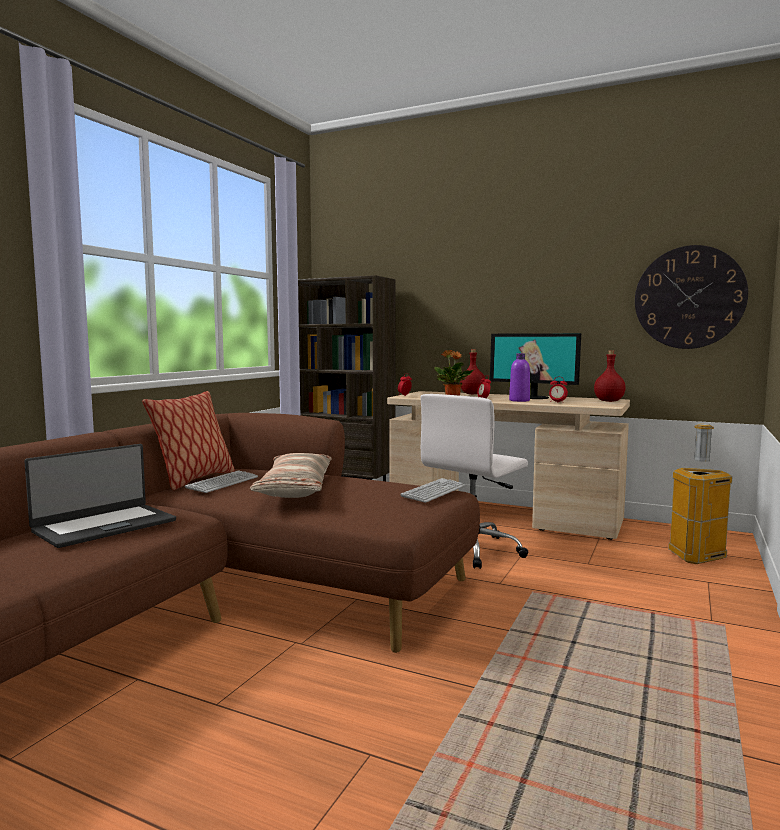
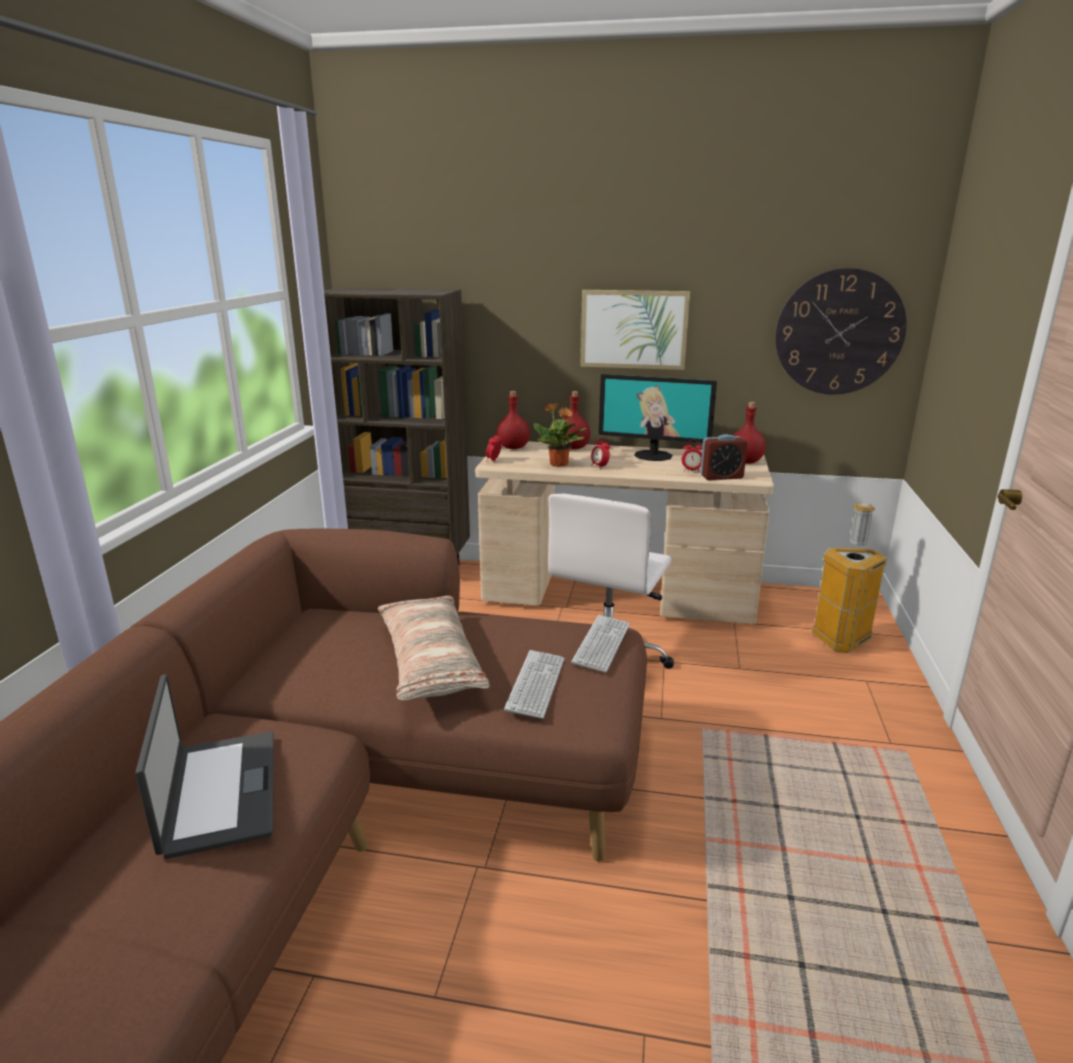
camera: 15 degrees left, 15 degrees up
(104, 526) = (218, 792): laptop -> laptop turned 45 degrees counterclockwise
(194, 480) = (272, 649): pillow -> none
(223, 483) = (322, 658): keyboard -> keyboard (536, 685)
(425, 393) = (513, 447): none -> red bottle
(519, 400) = (644, 468): purple bottle -> none
(521, 303) = (634, 329): none -> picture
(580, 404) = (721, 477): none -> alarm clock

